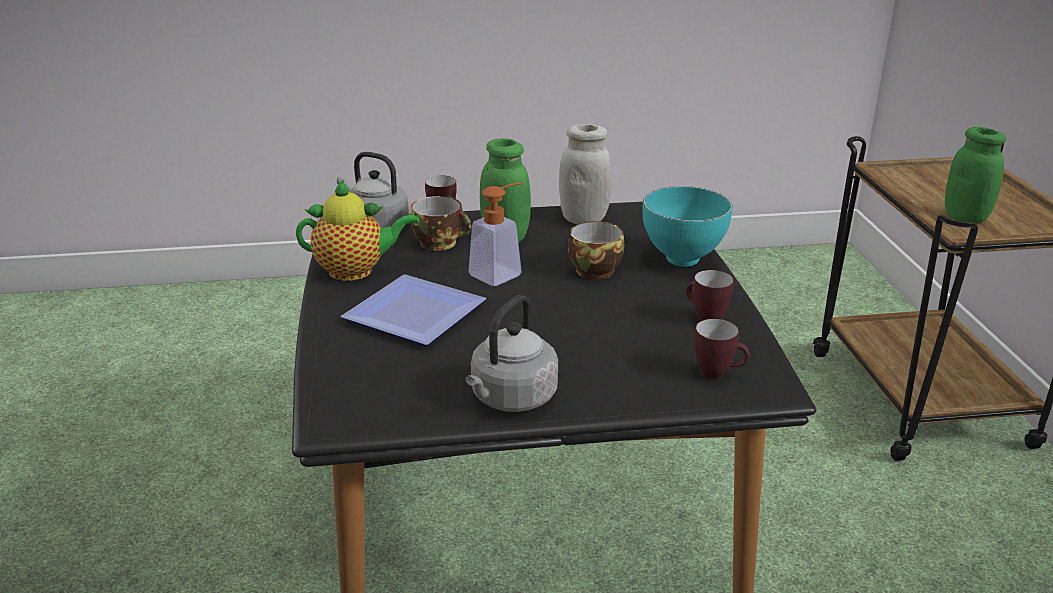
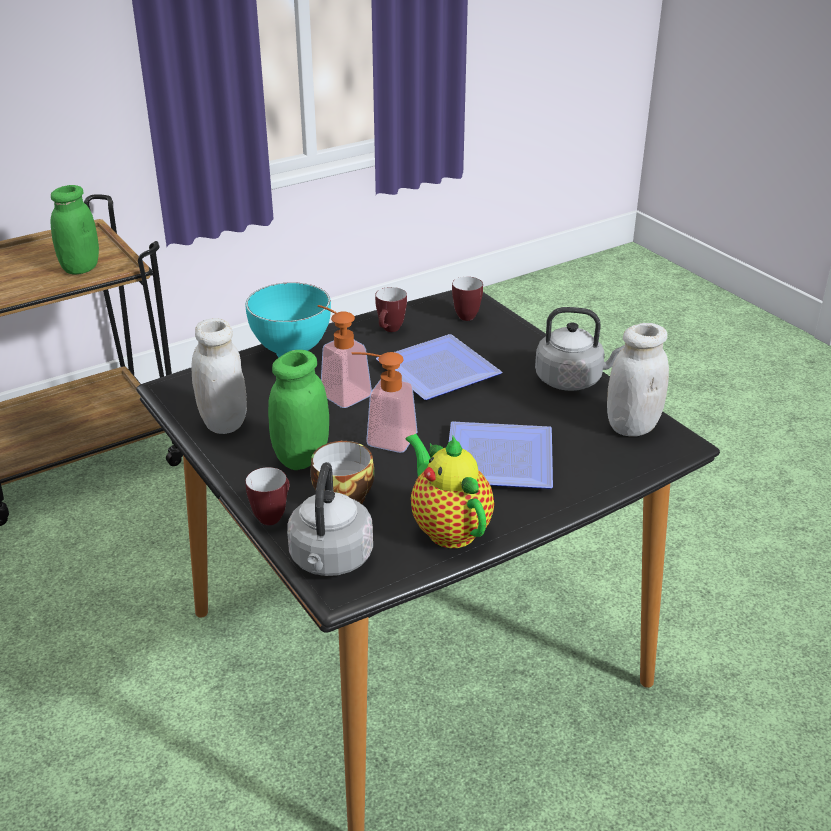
camera: 115 degrees left, 5 degrees up
(389, 404) = (632, 426): none -> white jar
(593, 269) = (340, 392): cup -> soap dispenser
(598, 322) = (433, 371): none -> plate

